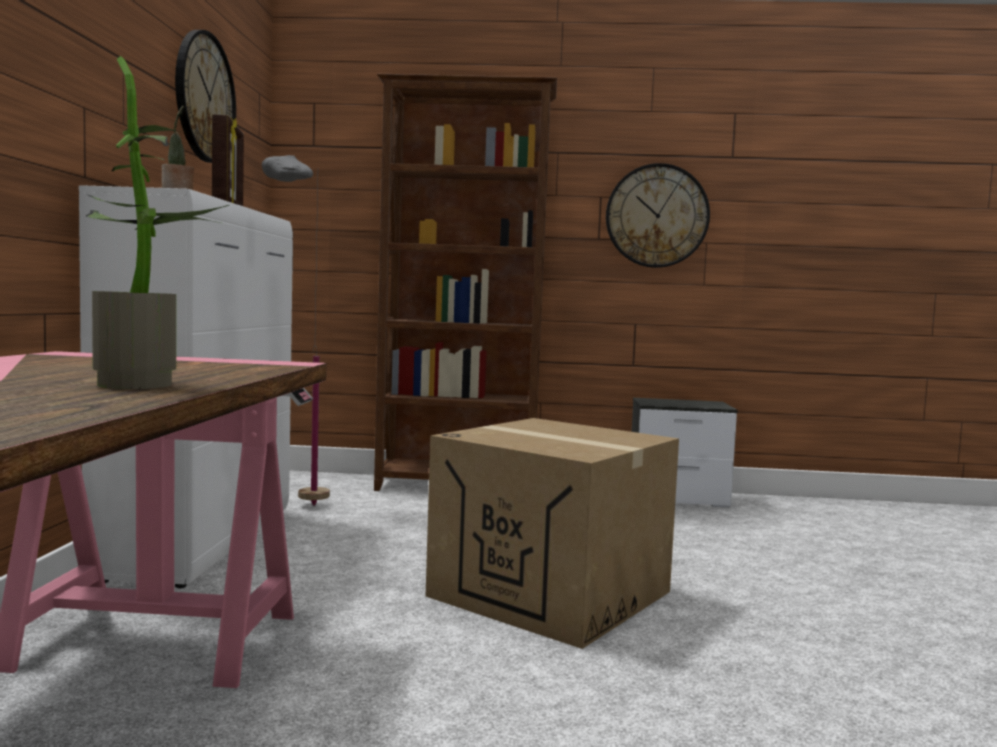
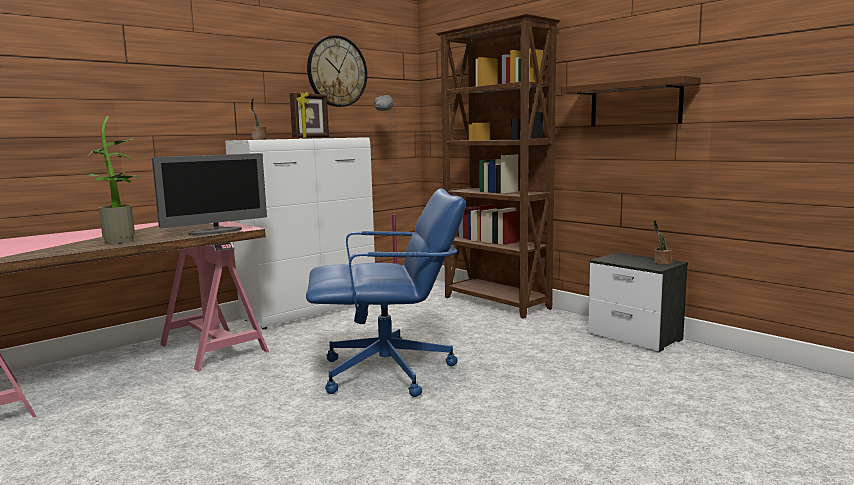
camera: 45 degrees right, 5 degrees up
(262, 367) = (216, 231): none -> monitor
(551, 594) = (389, 372): cardboard box -> blue office chair
(657, 216) = (635, 104): wall clock -> brown shelf
(709, 403) = (661, 263): none -> potted plant

